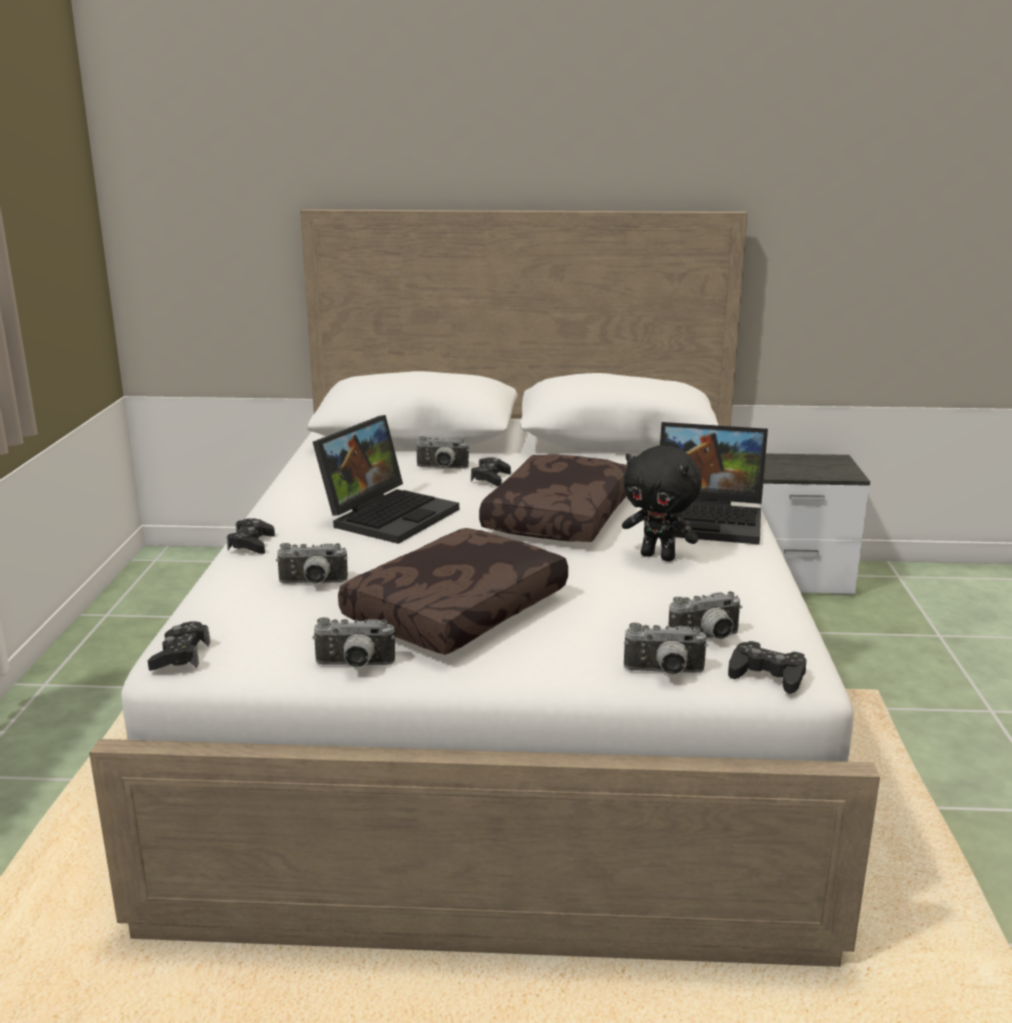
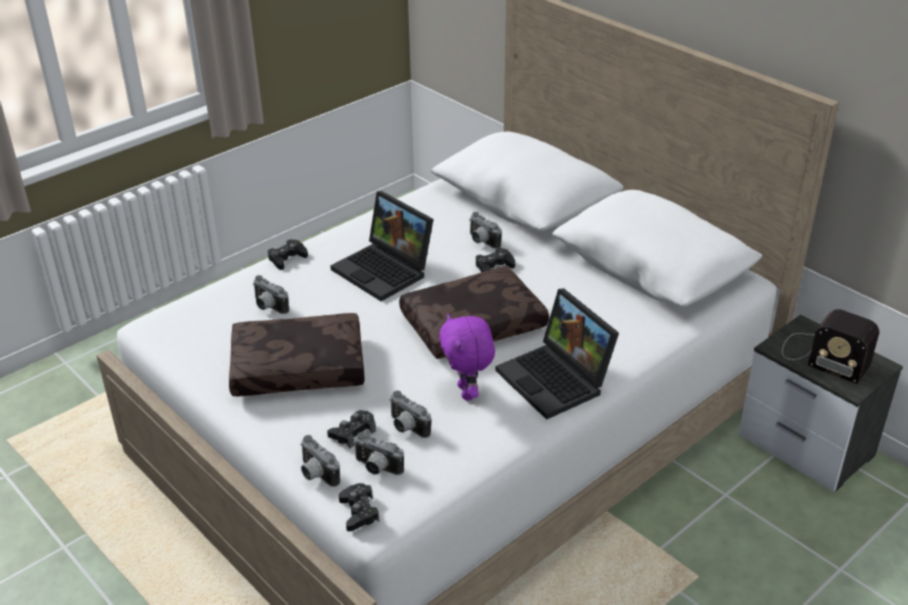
camera: 45 degrees right, 15 degrees up
(180, 655) = (151, 324): black game controller -> black game controller (353, 432)
(354, 666) = (201, 376): camera -> camera (406, 428)
(389, 514) = (386, 270): laptop -> laptop turned 60 degrees clockwise
(659, 556) = (467, 392): black plush toy -> purple plush toy
(796, 467) = (821, 356): none -> radio

